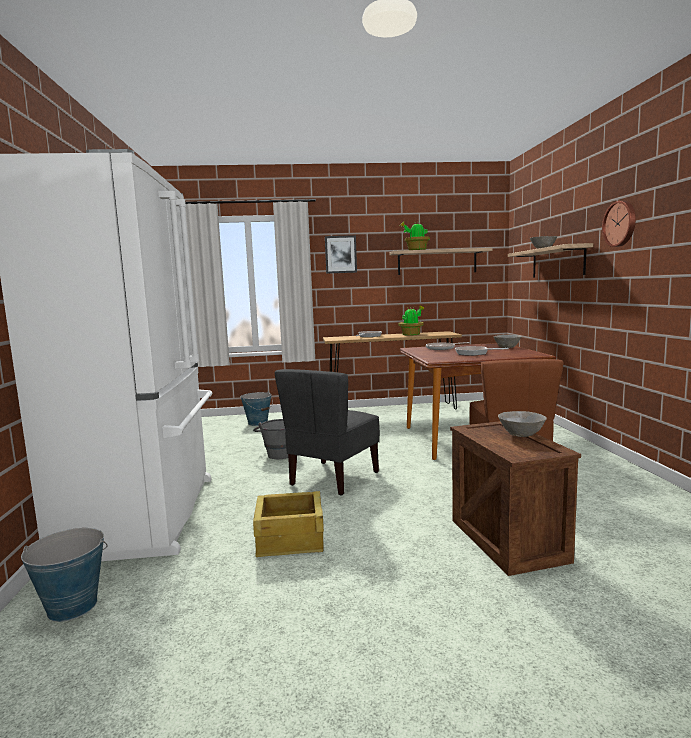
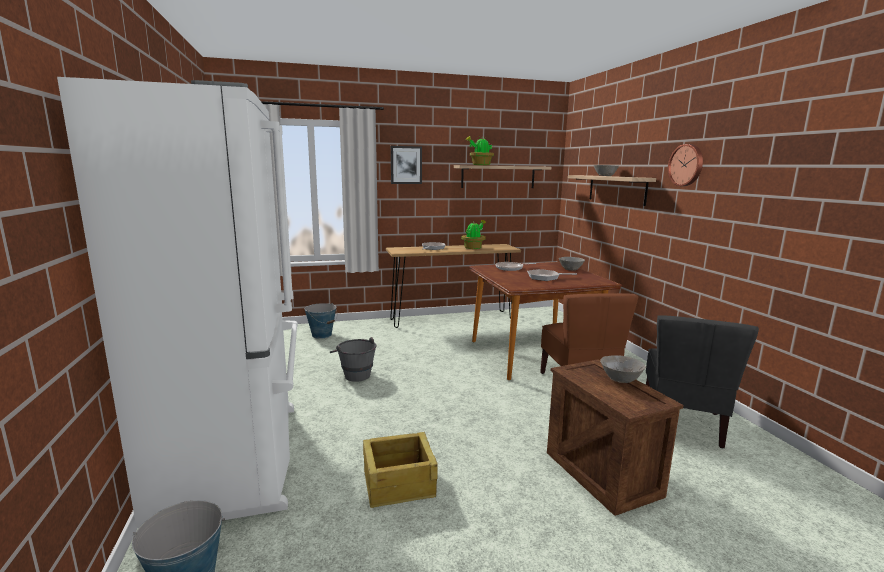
camera: 10 degrees left, 5 degrees up
(333, 478) = (419, 405): grey chair -> grey chair (682, 424)

